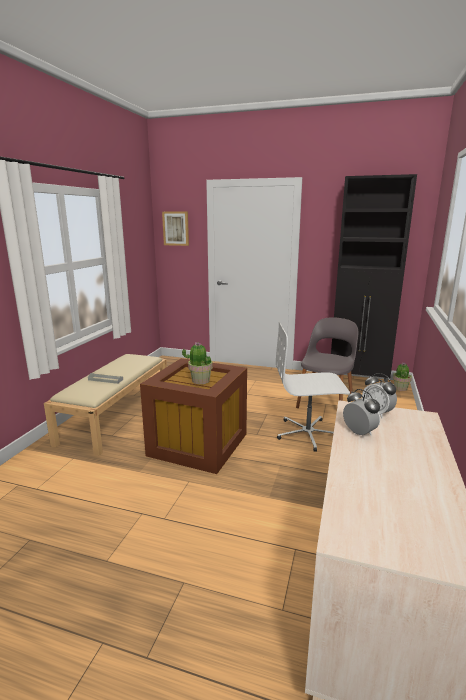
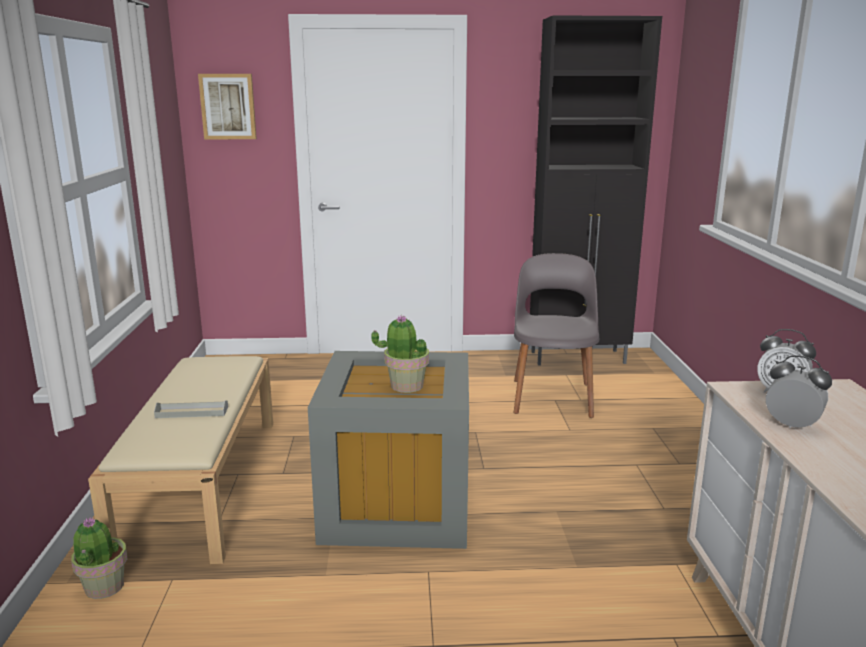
camera: 20 degrees left, 0 degrees up
(198, 445) = (399, 506): brown storage box -> grey storage box
(308, 434) = (563, 452): white office chair -> none
(400, 388) = (644, 359): potted plant -> potted plant (104, 587)

